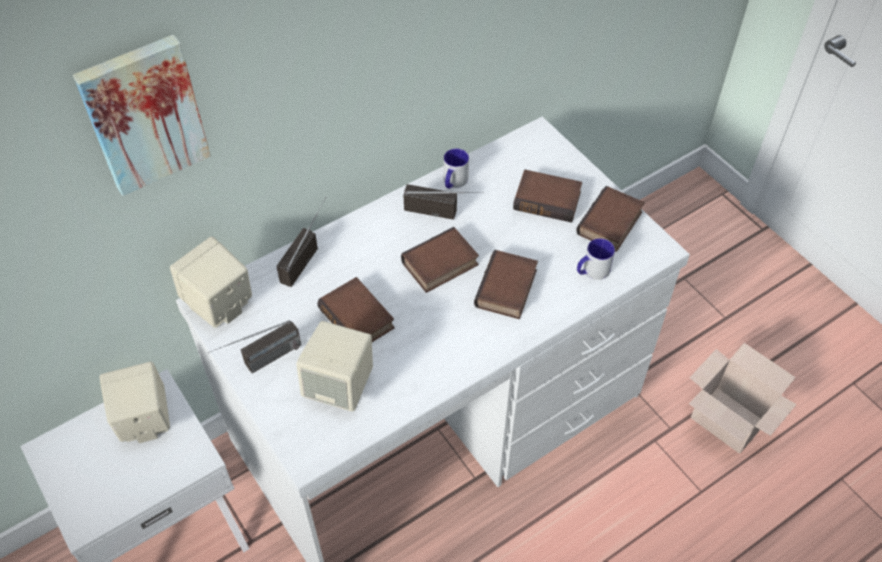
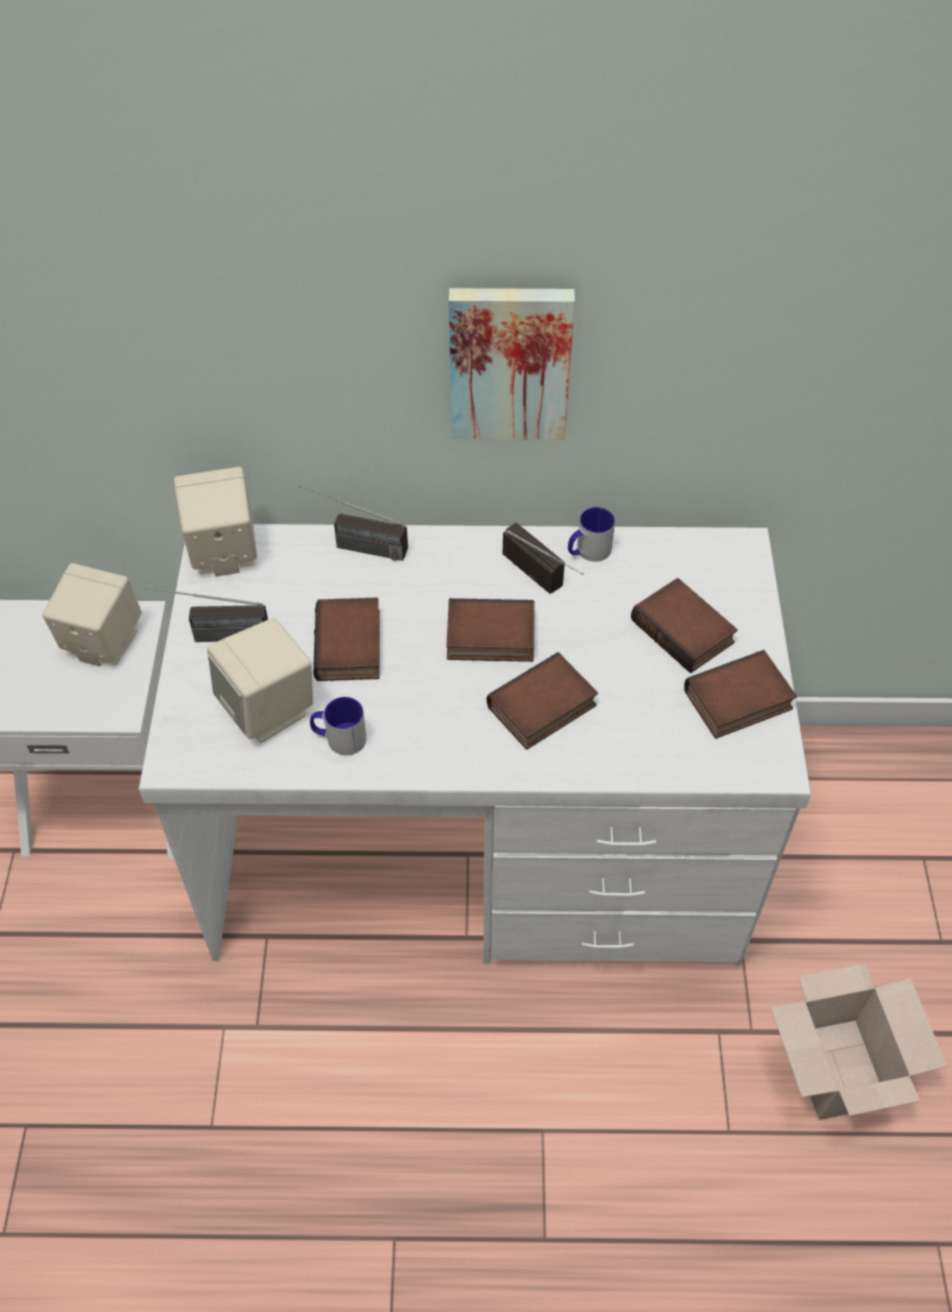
camera: 35 degrees right, 0 degrees up
(143, 114) = (177, 281): picture -> picture (509, 361)
(304, 254) = (353, 546): radio -> radio turned 135 degrees counterclockwise
(592, 271) = (663, 744): mug -> mug (339, 738)

